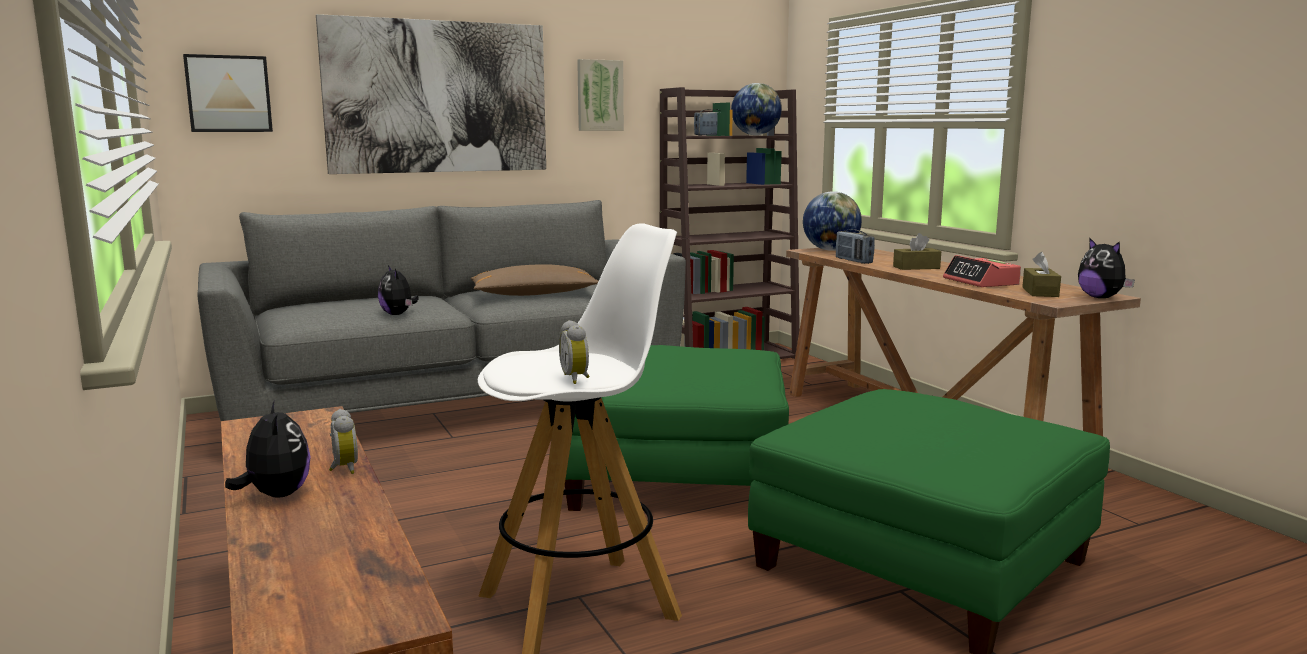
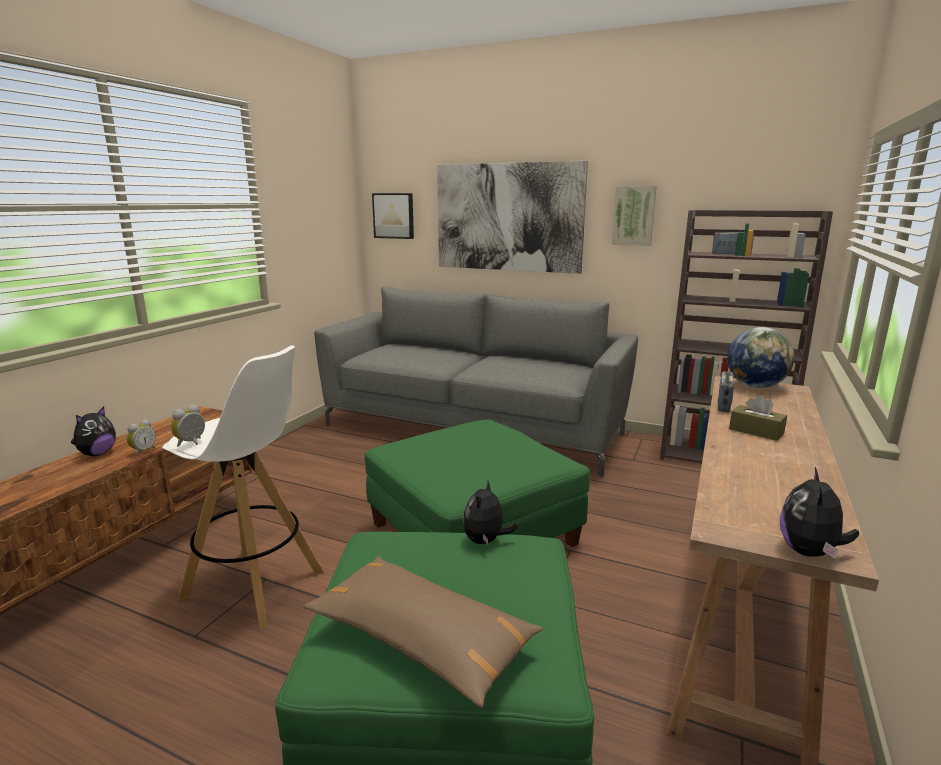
camera: 50 degrees right, 5 degrees up
(398, 314) = (414, 363): plush toy -> plush toy (486, 541)
(534, 294) = (514, 367): brown pillow -> brown pillow (421, 639)
(755, 135) = (784, 256): globe -> none
(981, 282) = (749, 472): alarm clock -> none
(1040, 292) = (761, 511): brown tissue box -> none

